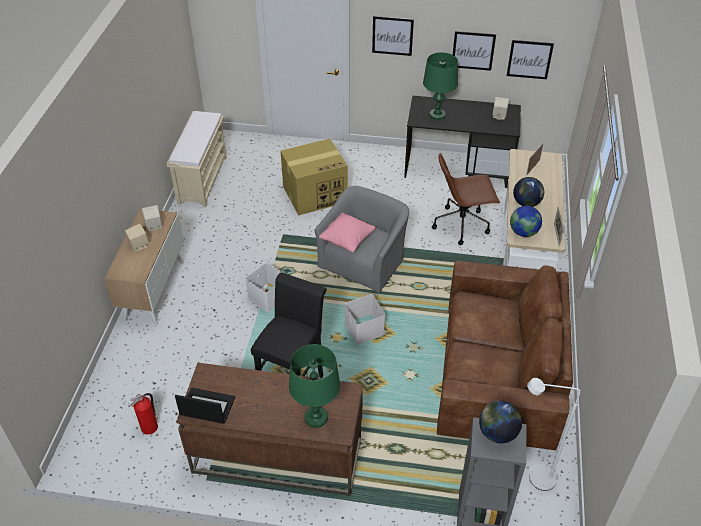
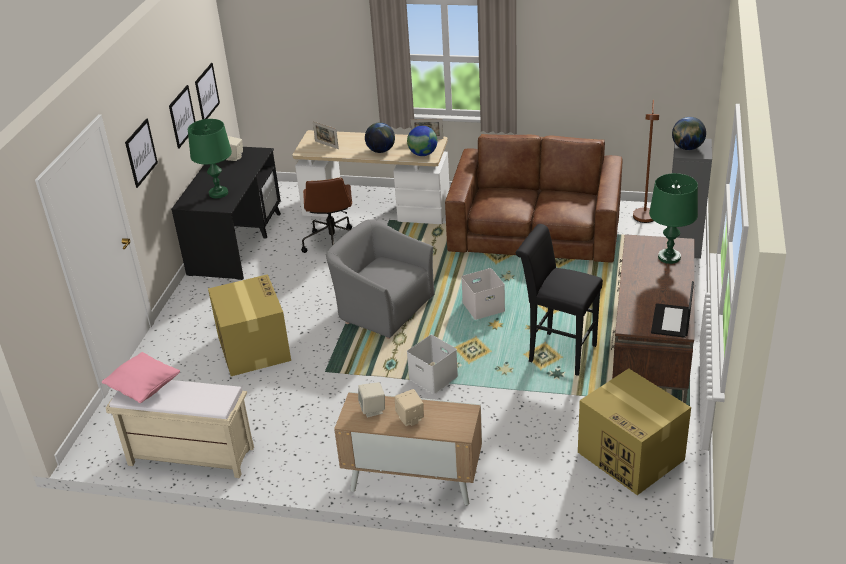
camera: 85 degrees left, 10 degrees down
(150, 427) = (632, 456): fire extinguisher -> cardboard box
(347, 240) = (389, 282): pink pillow -> pink pillow (144, 389)
(534, 477) = (644, 220): white floor lamp -> brown floor lamp

